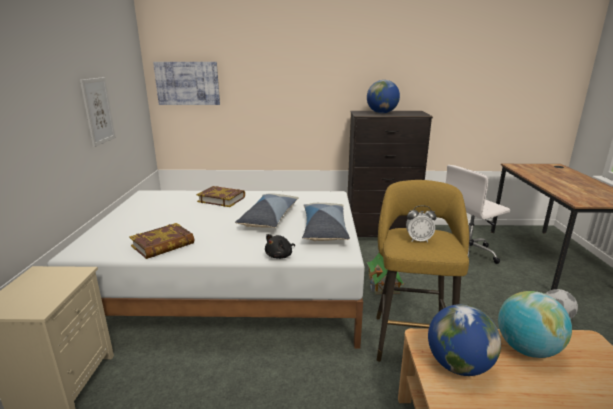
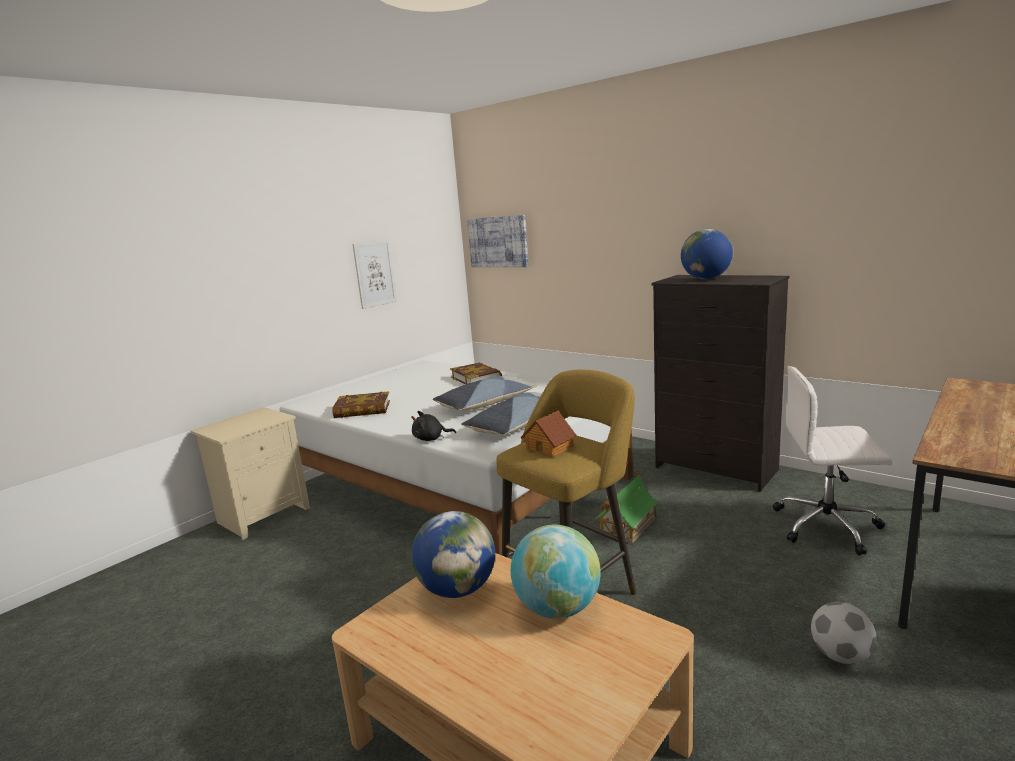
camera: 40 degrees right, 5 degrees down
(418, 240) = (550, 447): alarm clock -> toy house

